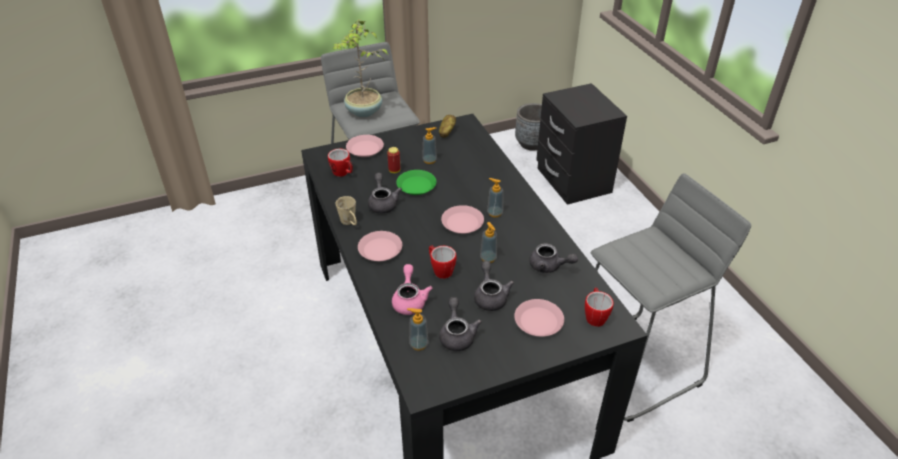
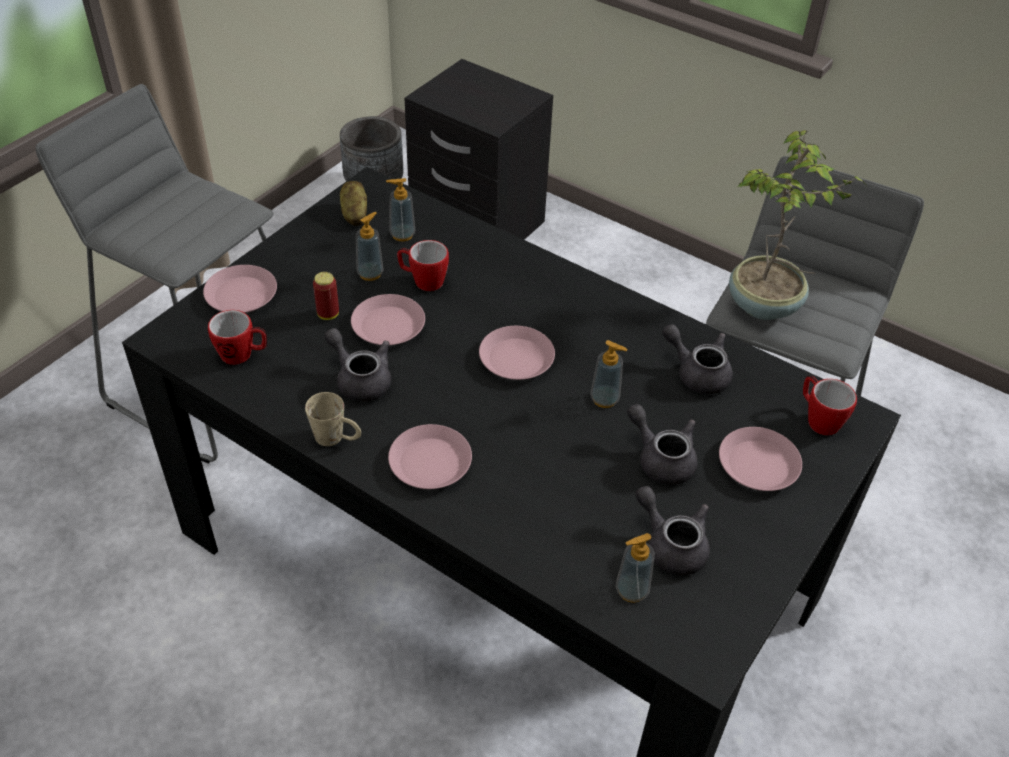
camera: 35 degrees left, 5 degrees up
(364, 112) = (164, 228): potted plant -> potted plant (764, 306)
(409, 300) = (553, 525): pink teapot -> none
(416, 186) = (388, 326): green plate -> pink plate
(440, 270) = (553, 452): mug -> mug (423, 281)
(494, 213) = (549, 321): soap dispenser -> soap dispenser (402, 235)
(549, 266) = (697, 373): grey teapot -> grey teapot turned 135 degrees counterclockwise

